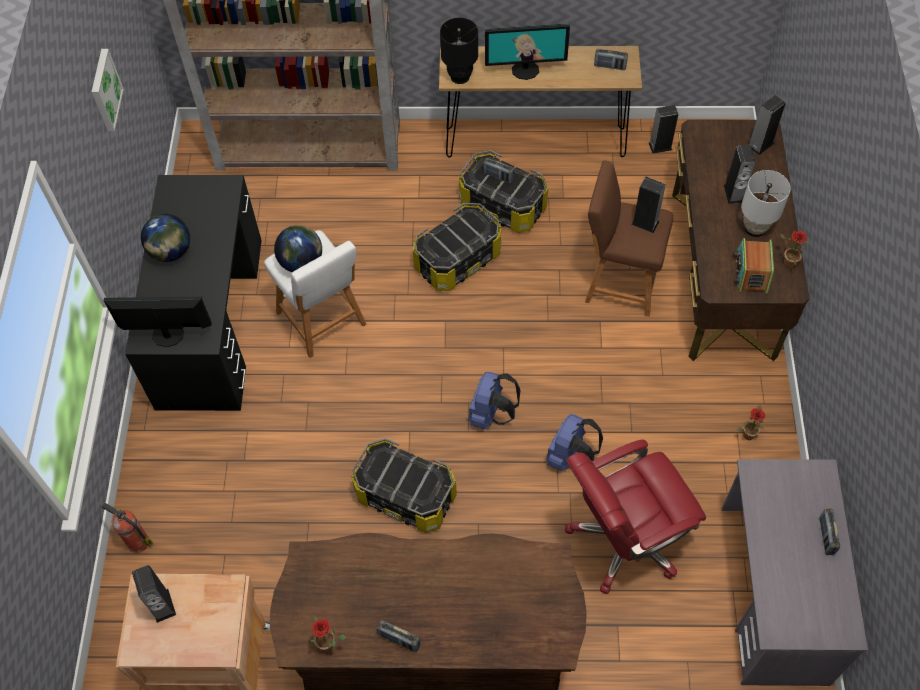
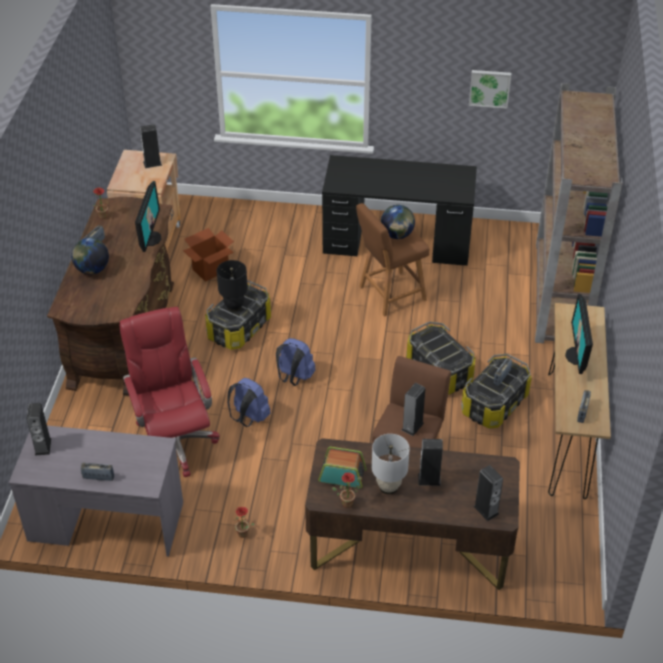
camera: 95 degrees right, 15 degrees down
(137, 542) = (238, 210): fire extinguisher -> none
(167, 335) = (340, 171): monitor -> monitor (150, 238)
(171, 252) = (408, 172): globe -> globe (92, 269)
(282, 557) = (210, 270): none -> cardboard box
(323, 322) = (389, 294): white stool -> brown stool
(459, 77) = (567, 315): black table lamp -> black table lamp (234, 306)
(660, 146) = (562, 525): speaker -> speaker (43, 446)

